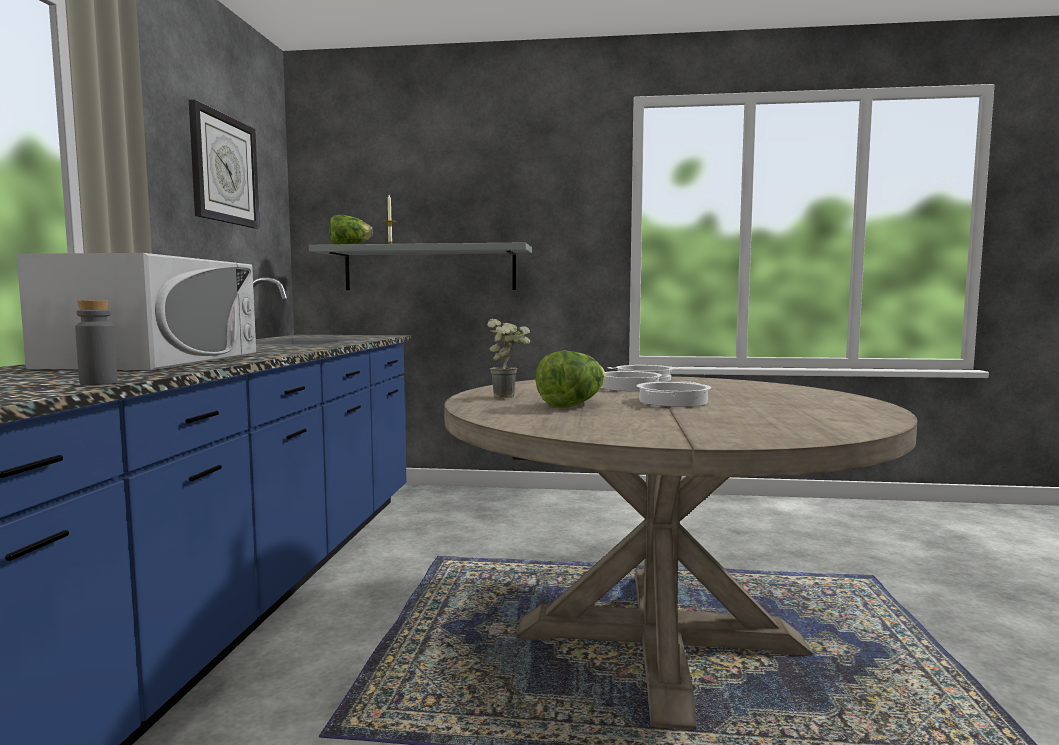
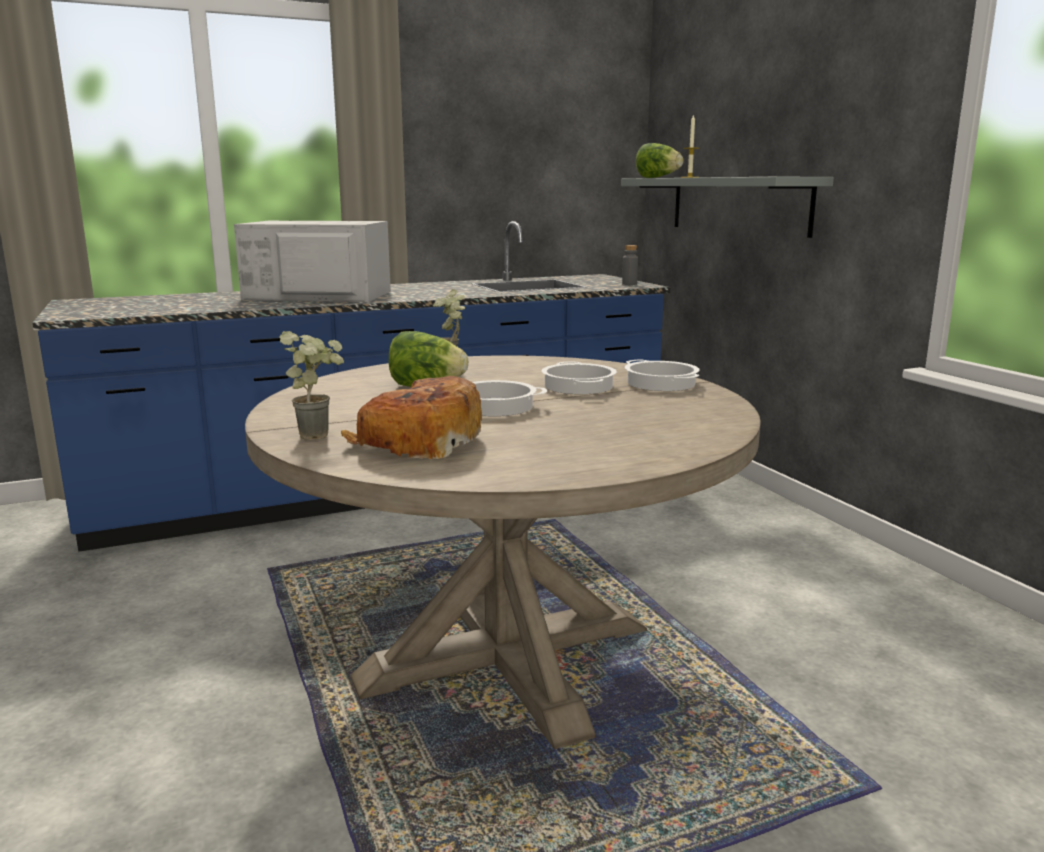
camera: 60 degrees right, 10 degrees up
(98, 383) = (186, 310): grey bottle -> grey bottle (629, 284)
(156, 360) = (318, 295): white microwave -> white microwave turned 150 degrees counterclockwise
(224, 169) = (534, 111): wall clock -> none
(726, 434) = (319, 434): none -> potted plant
(775, 420) = (417, 442): none -> bread

